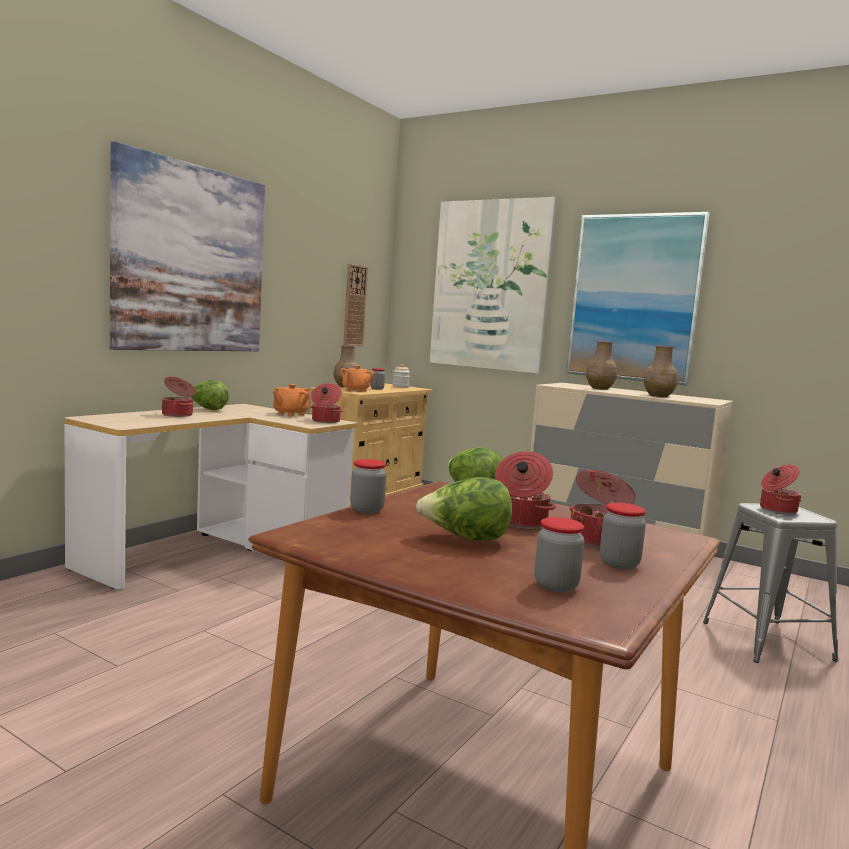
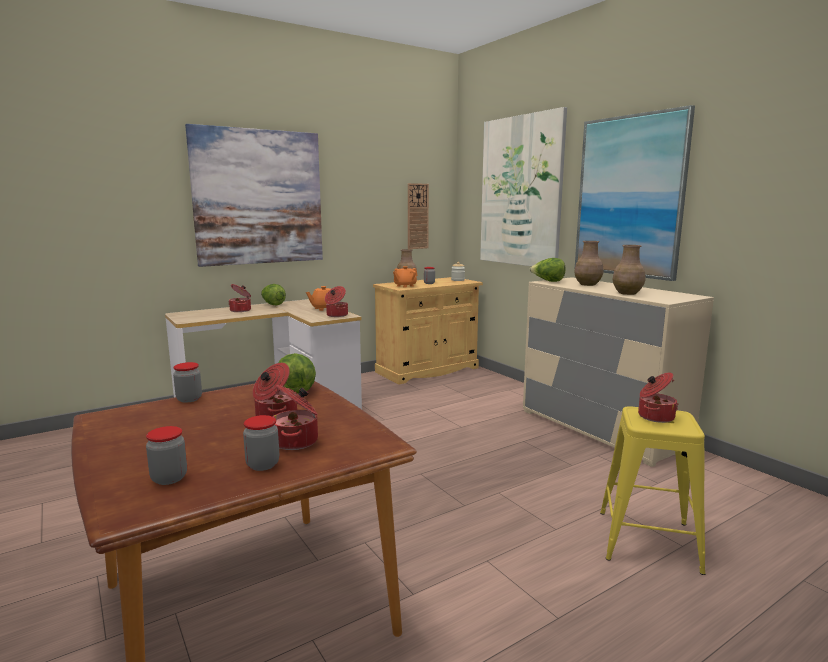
camera: 25 degrees right, 5 degrees up
(465, 539) = (199, 430): lettuce -> lettuce (548, 281)
(767, 641) = (647, 541): grey stool -> yellow stool

